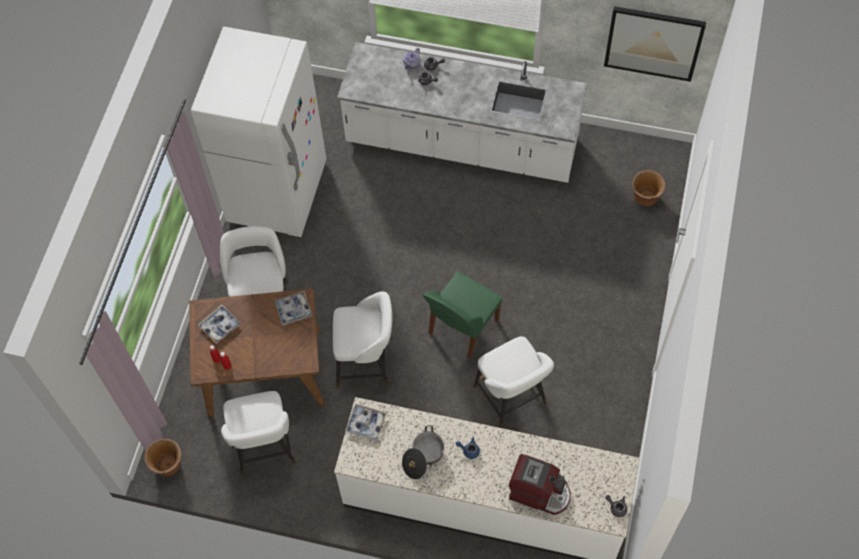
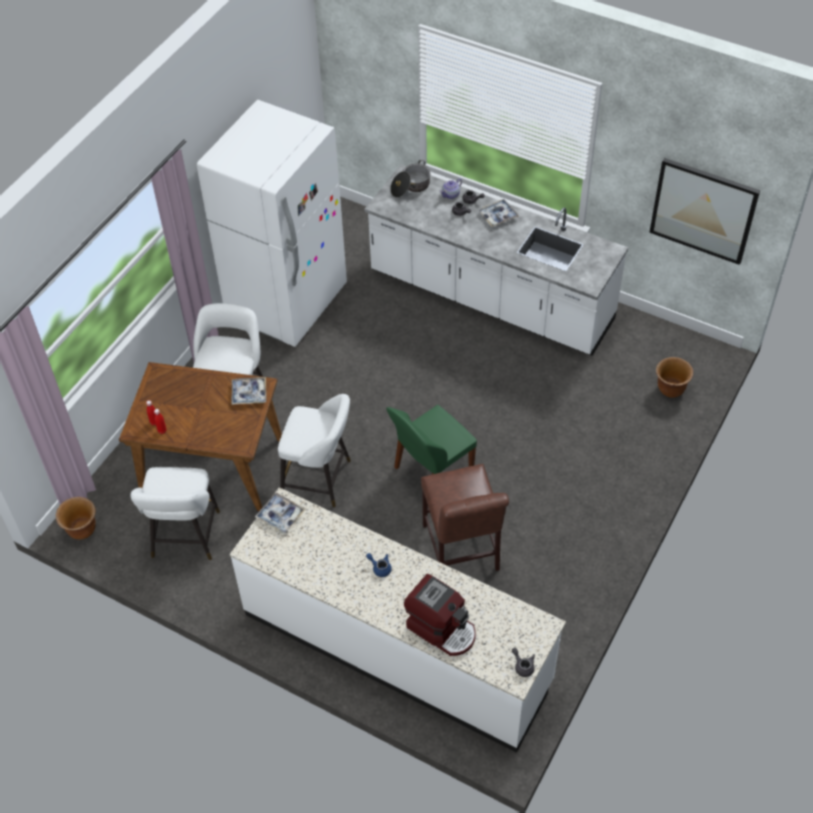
camera: 15 degrees right, 10 degrees down
(220, 326) = (169, 392): tray -> tray (498, 216)
(423, 457) = (328, 563): cooking pot -> cooking pot (410, 187)
(512, 398) = (461, 552): white stool -> brown chair

